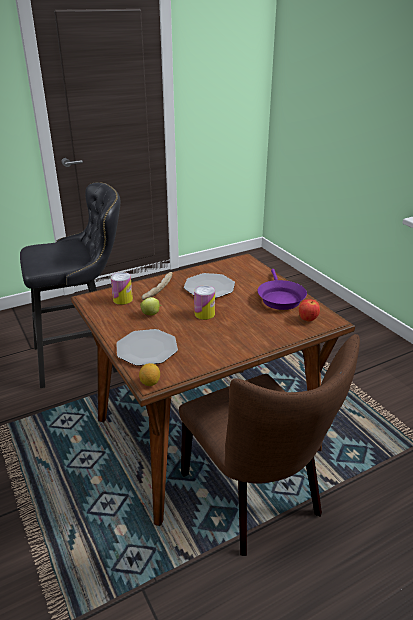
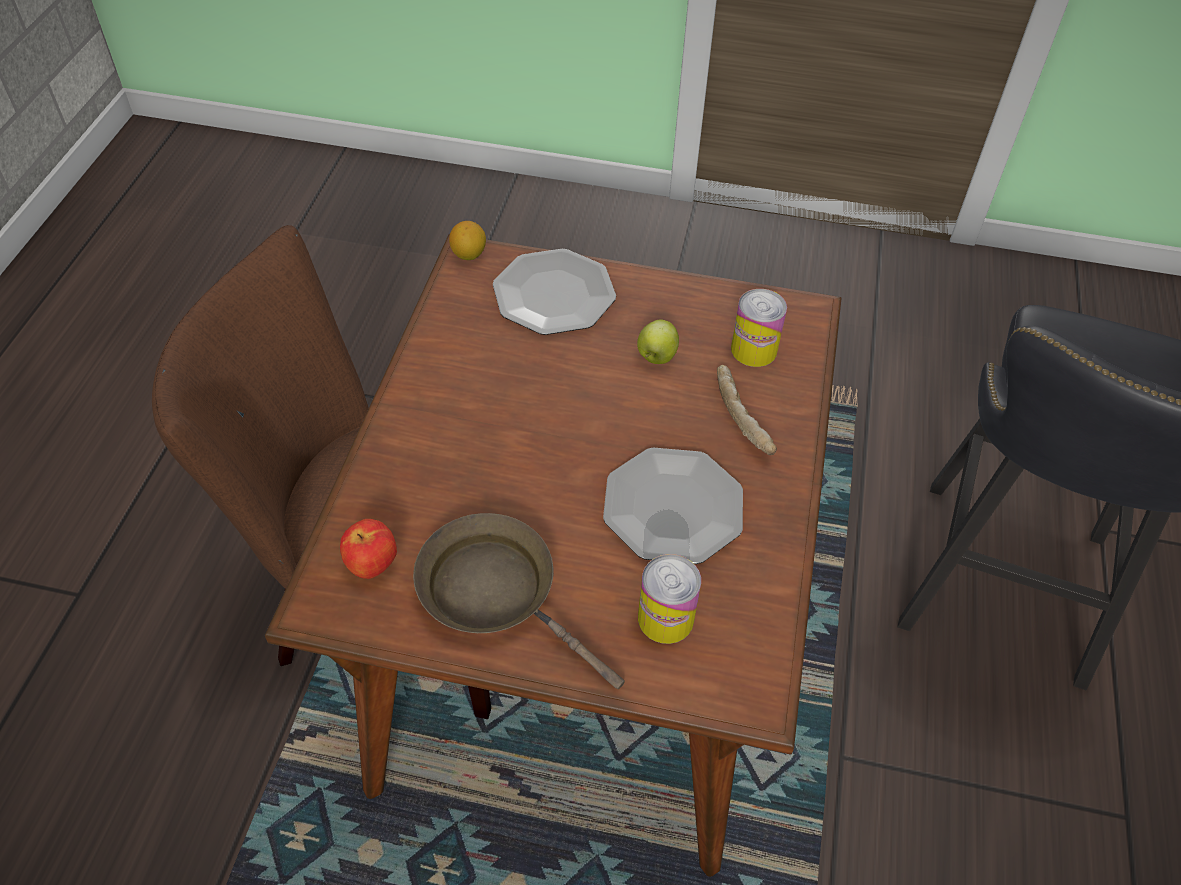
camera: 130 degrees right, 20 degrees up
(204, 314) = (575, 426): can -> can (665, 618)
(280, 298) = (496, 593): purple frying pan -> brown frying pan

